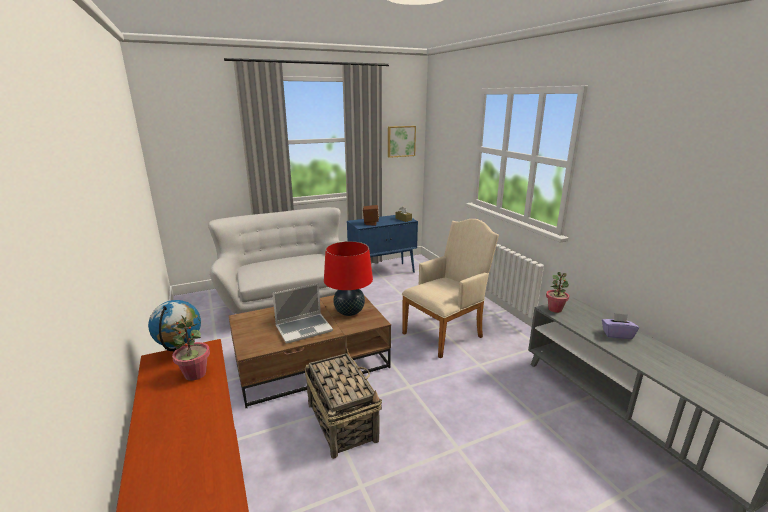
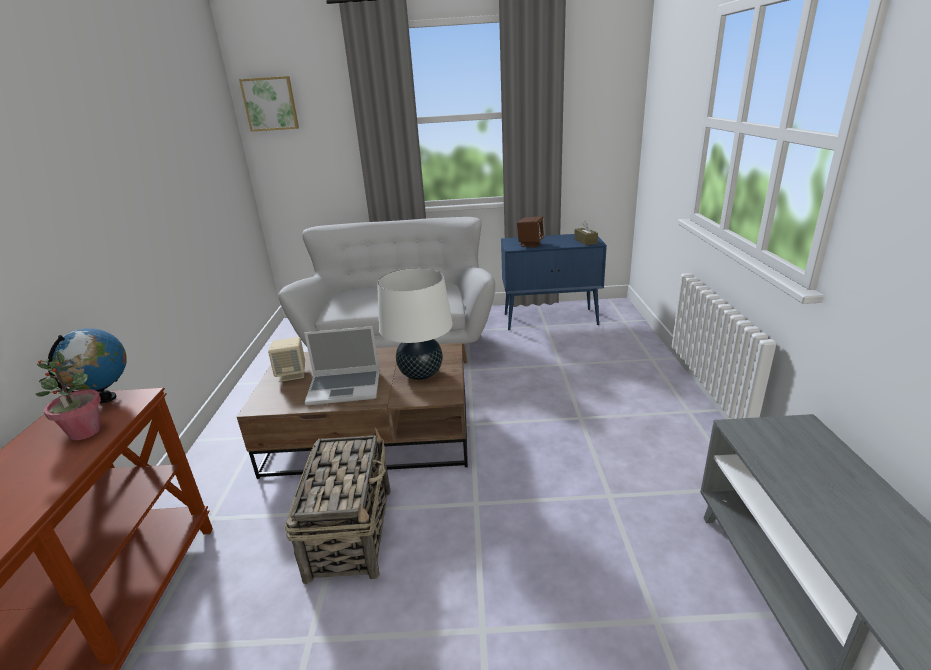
camera: 25 degrees right, 5 degrees up
(255, 327) = (292, 374): none -> beige speaker
(349, 312) = (421, 374): red table lamp -> white table lamp
(401, 141) = (600, 115): picture -> picture (270, 104)
(446, 333) = (587, 430): beige armchair -> none
(555, 309) = (753, 432): potted plant -> none
(617, 334) = (860, 515): purple tissue box -> none

